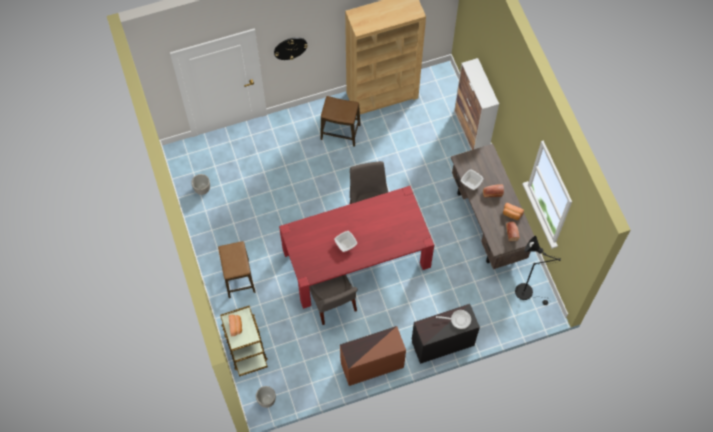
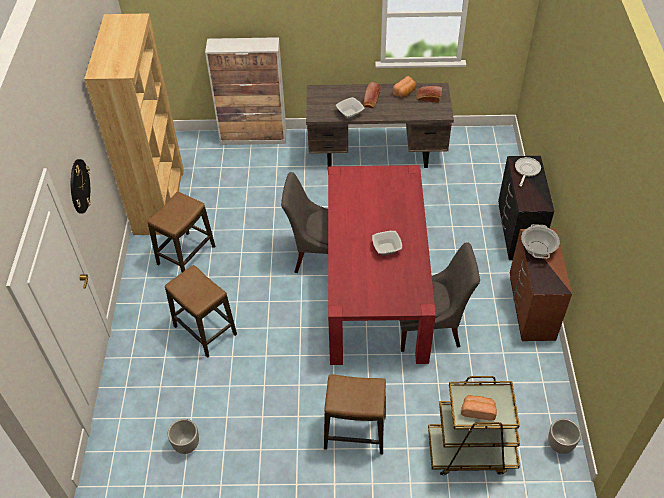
camera: 70 degrees left, 15 degrees down
(284, 167) = (205, 330): none -> stool
(381, 340) = (537, 249): none -> cooking pot
(527, 292) = (475, 145): black floor lamp -> none

